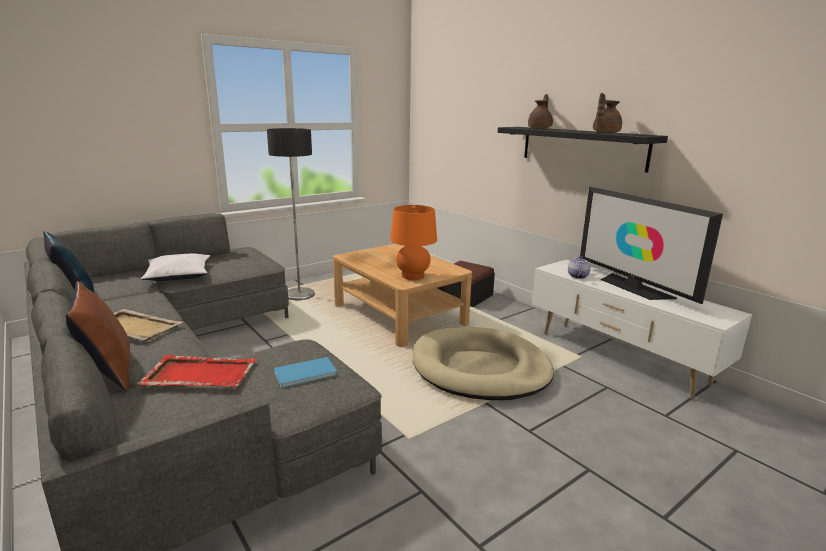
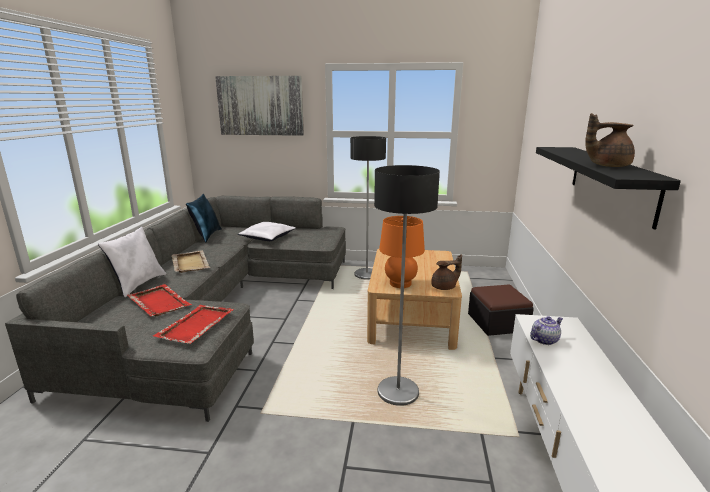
camera: 45 degrees right, 0 degrees up
(104, 88) = (260, 106): none -> picture
(109, 373) = (138, 284): brown pillow -> white pillow
(307, 373) = (195, 326): blue book -> red tray
(480, 368) = (398, 392): beige dog bed -> floor lamp
(540, 128) = (574, 152): brown teapot -> brown teapot (444, 287)
(633, 287) = (590, 381): television -> none

